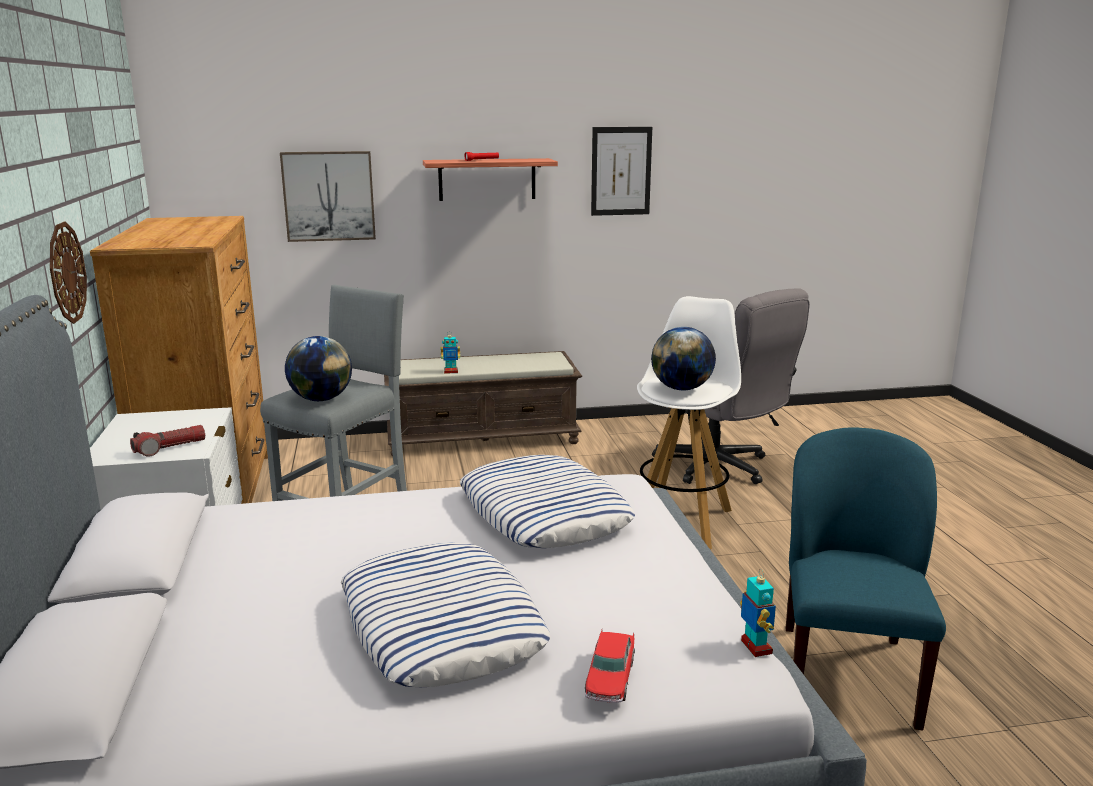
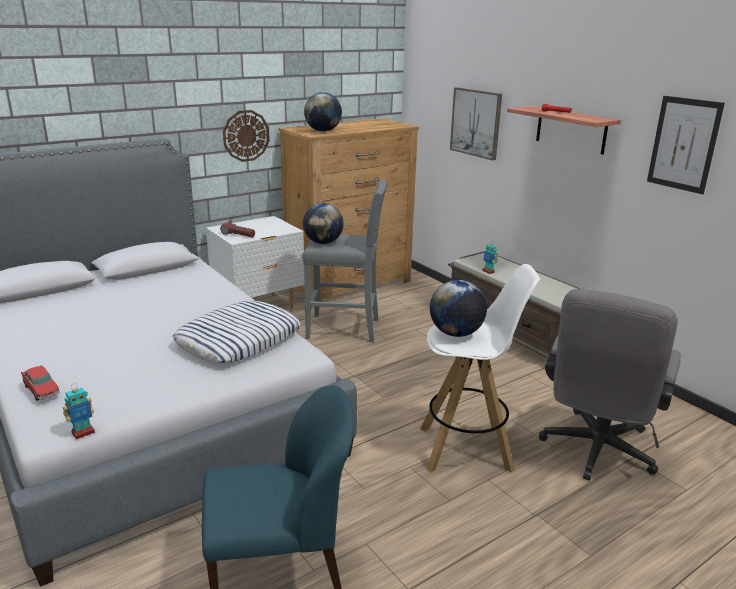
camera: 65 degrees right, 5 degrees up
(182, 239) = (323, 131): none -> globe
(440, 626) = (94, 340): pillow -> none
(610, 679) = (41, 390): toy car -> toy car turned 120 degrees counterclockwise

